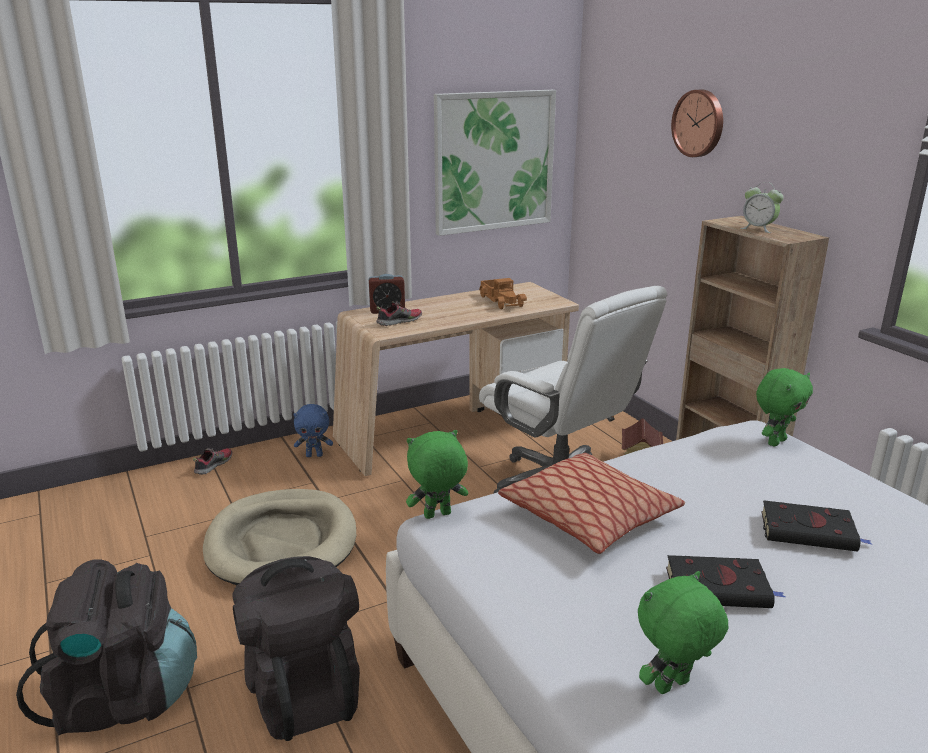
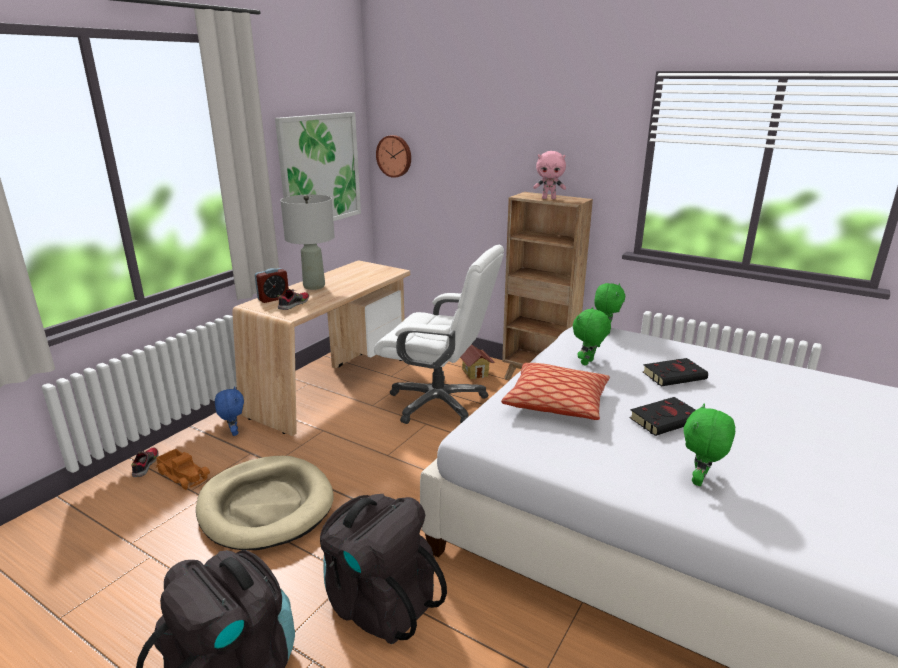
camera: 30 degrees left, 0 degrees up
(314, 455) = (233, 432): blue plush toy -> blue plush toy turned 75 degrees counterclockwise
(437, 516) = (464, 431): green plush toy -> green plush toy (588, 363)
(444, 304) = (313, 286): none -> grey table lamp
(502, 301) = (354, 276): toy truck -> toy truck (184, 474)
(699, 123) = (481, 131): wall clock -> wall clock (394, 156)
(758, 229) = (549, 198): alarm clock -> pink plush toy

